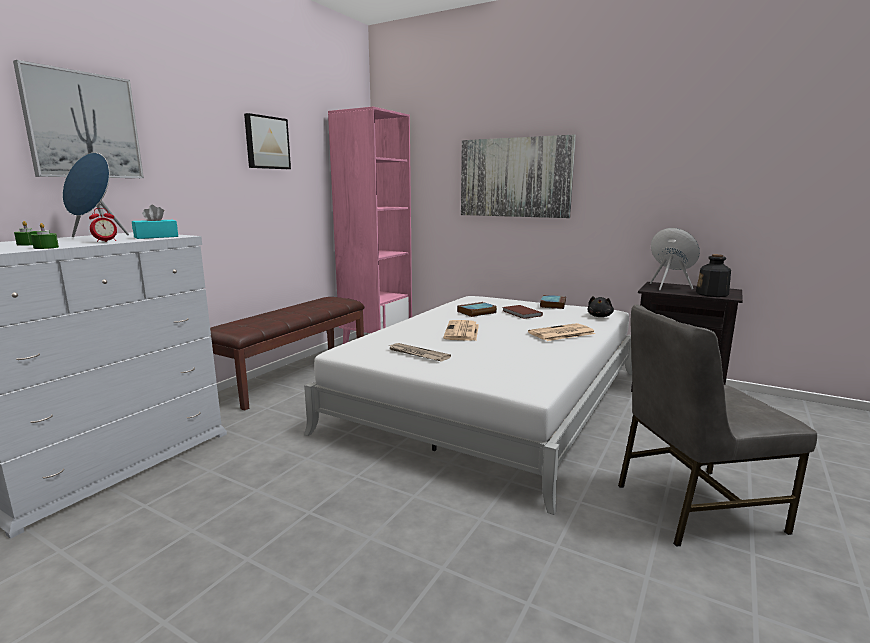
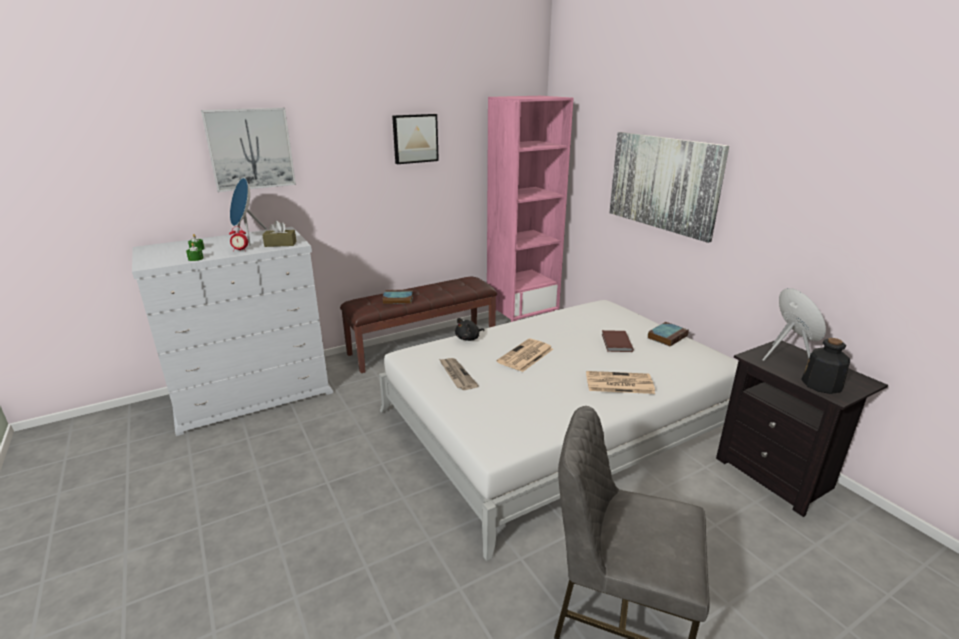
camera: 30 degrees right, 10 degrees up
(156, 237) = (280, 244): turquoise tissue box -> brown tissue box
(476, 312) = (574, 330): book -> book (397, 299)
(599, 316) = (695, 368): black plush toy -> black plush toy (469, 338)

